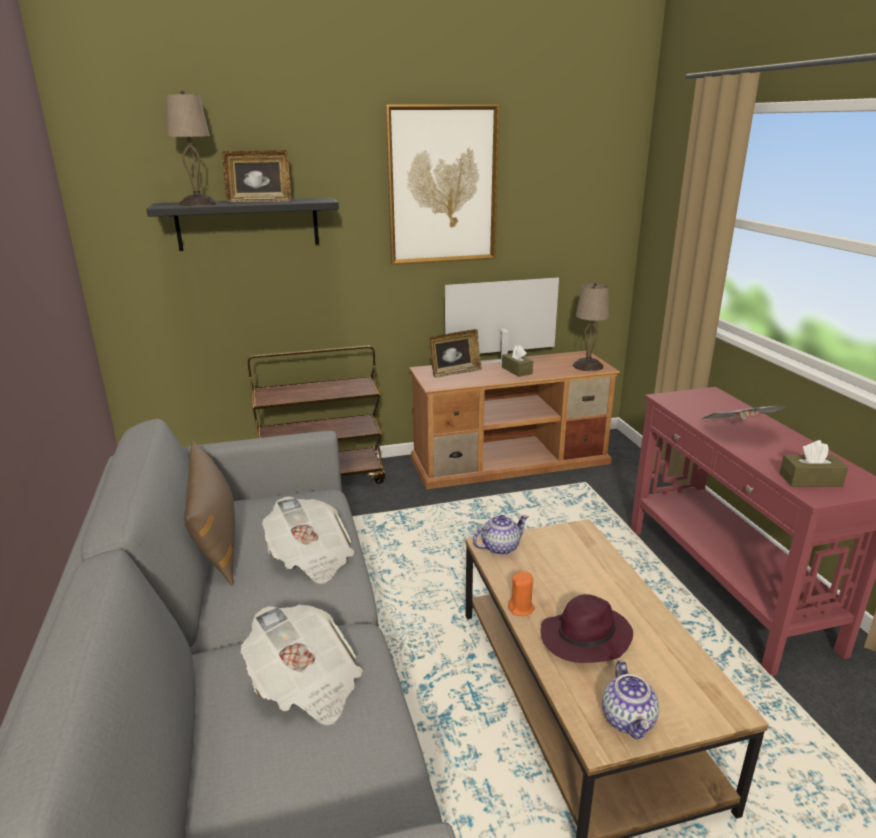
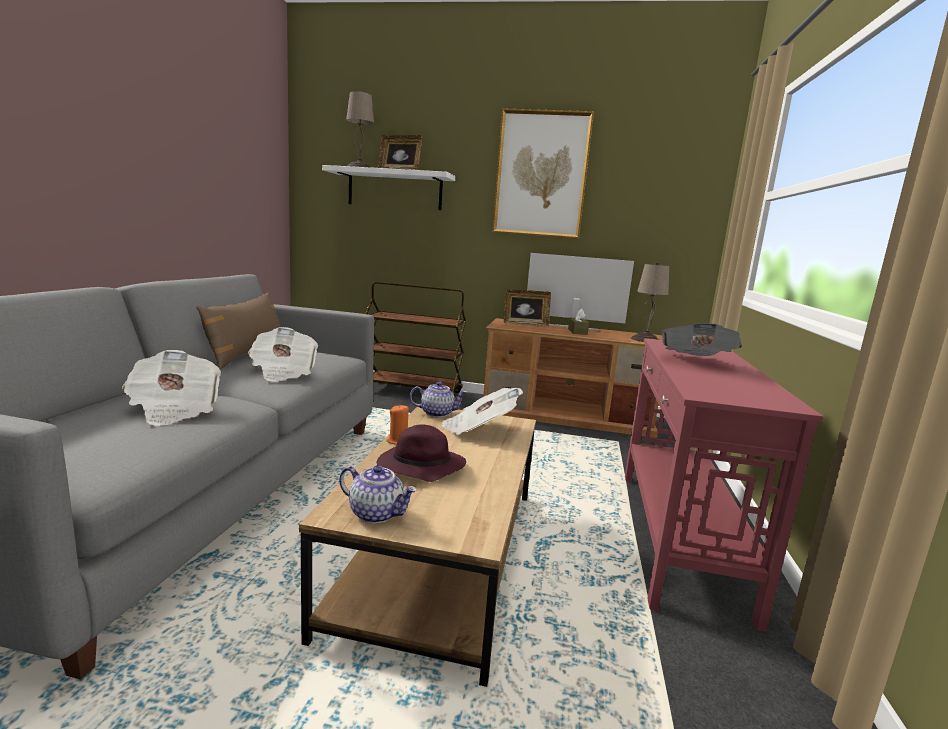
camera: 25 degrees right, 10 degrees down
(248, 224) = (395, 190): black shelf -> white shelf
(564, 557) = (479, 430): none -> newspaper
(629, 720) = (377, 513): teapot -> teapot turned 90 degrees counterclockwise
(810, 480) = (716, 389): brown tissue box -> none

